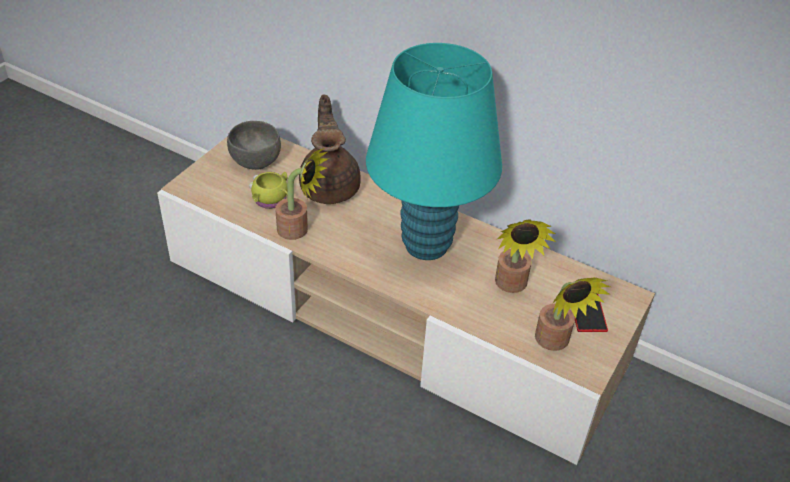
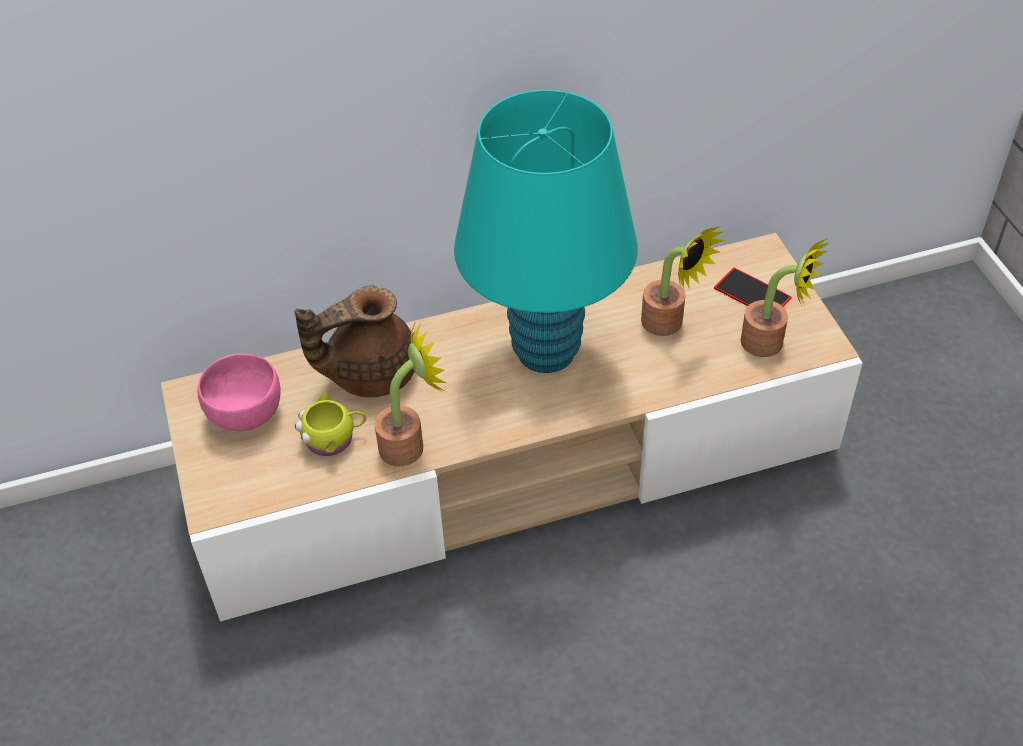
camera: 45 degrees left, 5 degrees up
(256, 161) = (246, 412): grey bowl -> pink bowl
(330, 187) = (368, 373): brown teapot -> brown teapot turned 60 degrees counterclockwise

